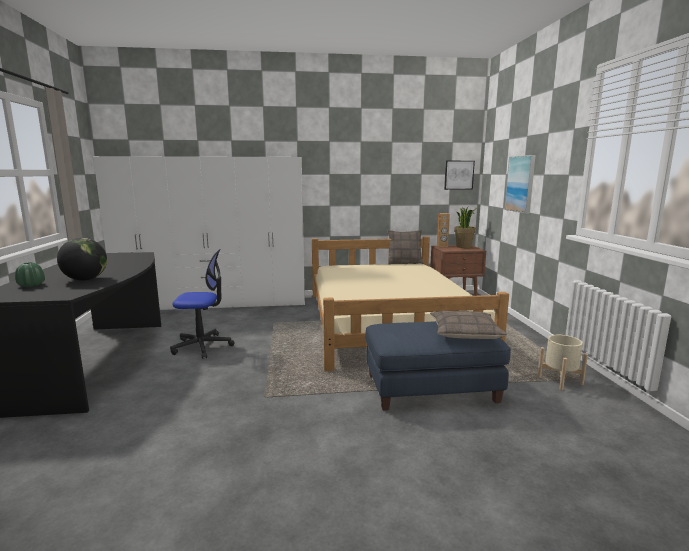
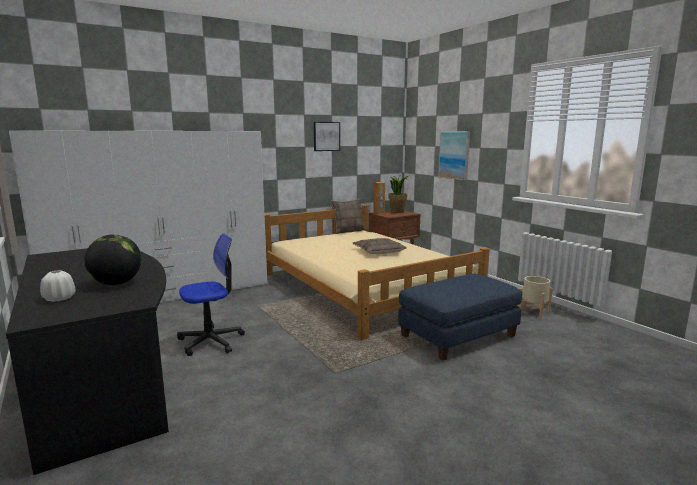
camera: 25 degrees left, 0 degrees up
(31, 285) = (59, 298): green vase -> white vase
(458, 175) = (387, 146): picture -> picture (326, 136)
(465, 332) = (483, 283): pillow -> pillow (378, 251)

